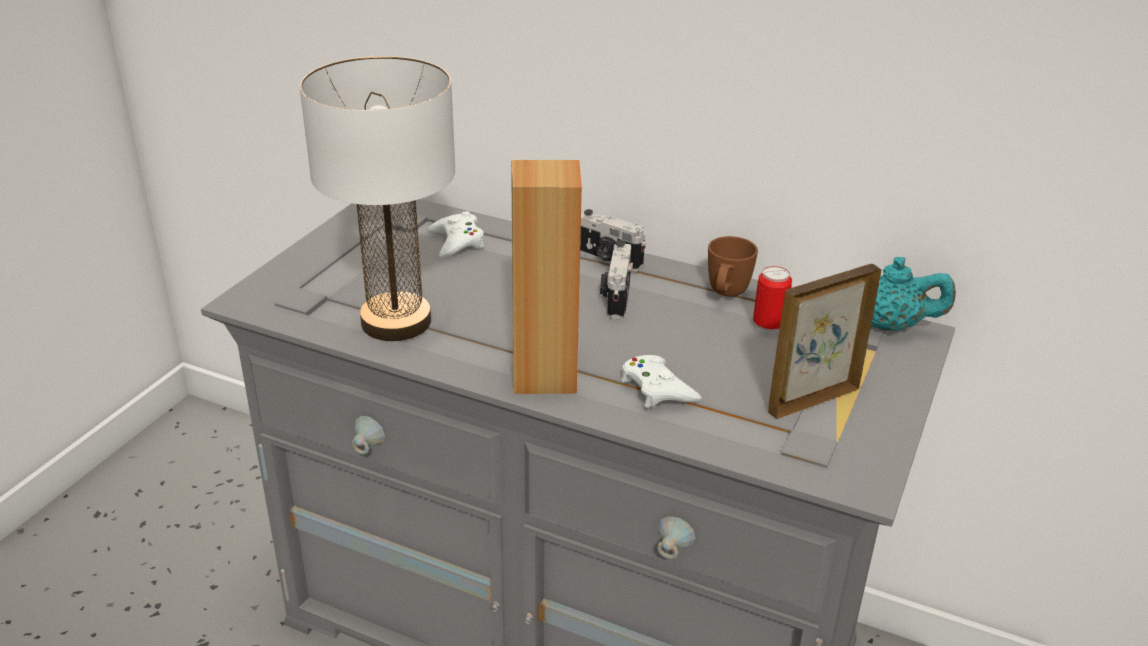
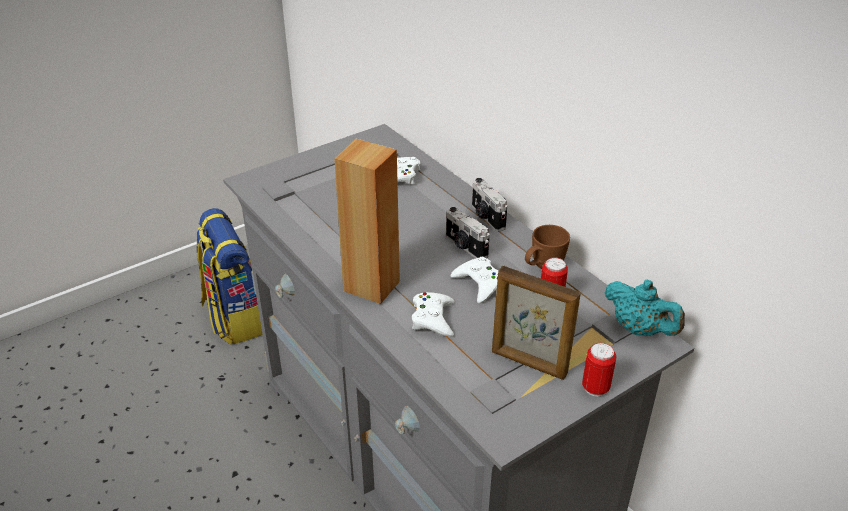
camera: 30 degrees right, 5 degrees up
(168, 553) = (235, 317): none -> backpack
(395, 322) = (317, 220): table lamp -> none
(615, 299) = (465, 247): camera -> camera turned 75 degrees counterclockwise
(673, 333) = (480, 283): none -> white game controller
(812, 400) = (528, 363): picture frame -> picture frame turned 150 degrees counterclockwise
(904, 400) = (595, 388): none -> can

